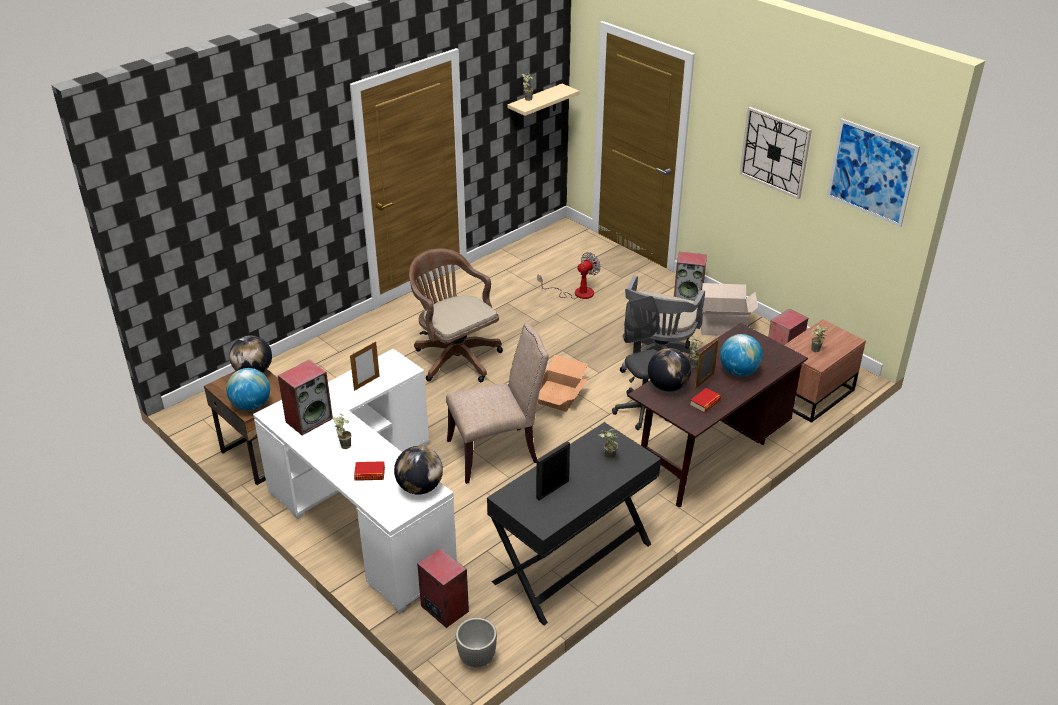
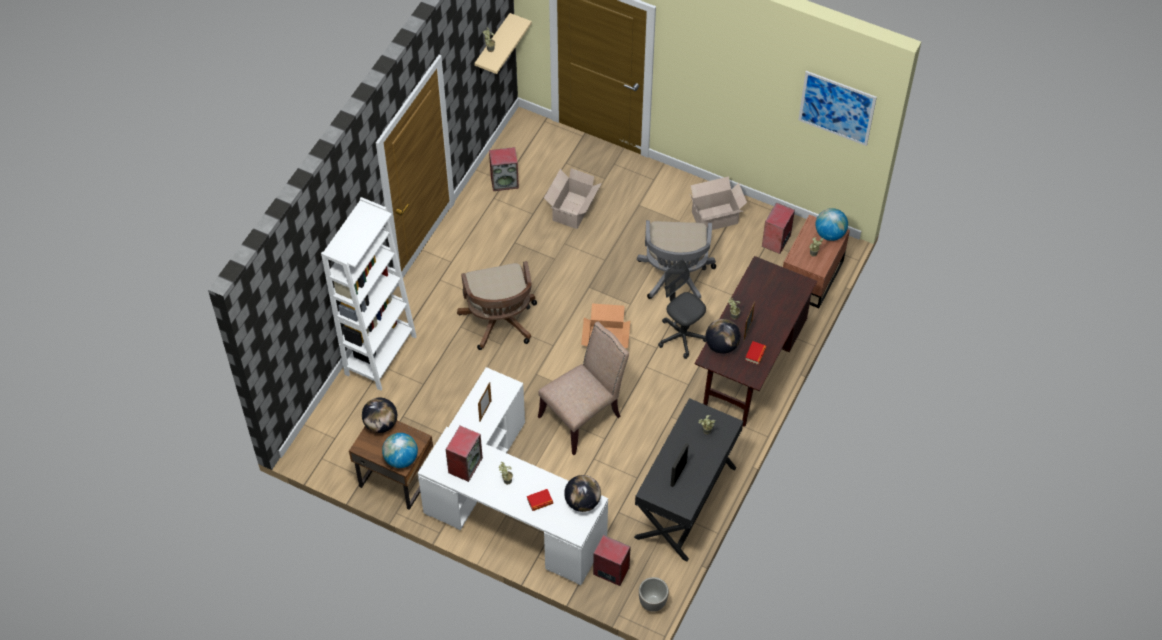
camera: 20 degrees left, 20 degrees up
(321, 354) = (380, 355): none -> white bookcase
(455, 357) = (500, 323): brown office chair -> brown office chair turned 135 degrees counterclockwise
(576, 293) = (572, 211): fan -> cardboard box
(688, 295) = (672, 185): speaker -> speaker (505, 181)
(738, 371) = (769, 312): globe -> globe (829, 234)
(775, 152) = (745, 85): wall clock -> none

